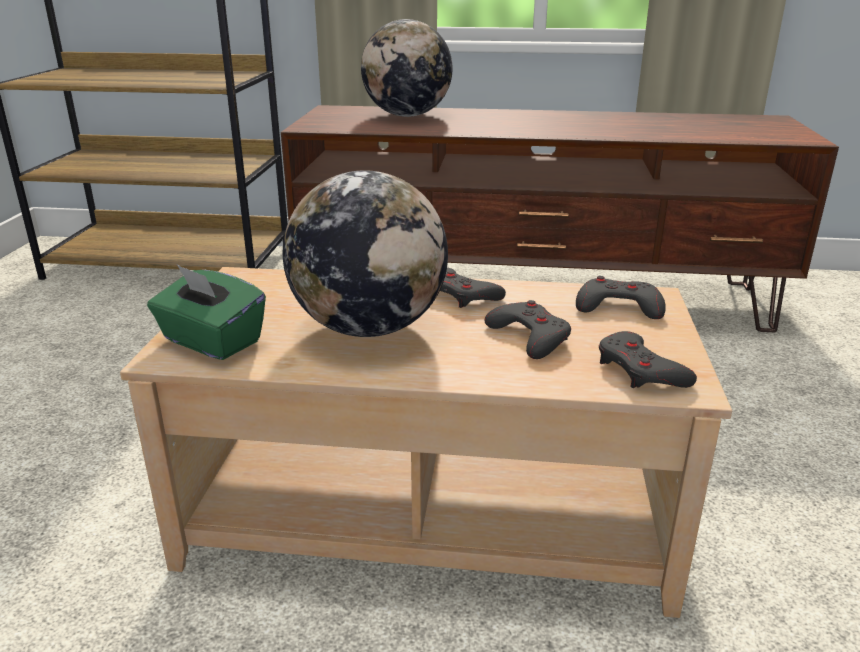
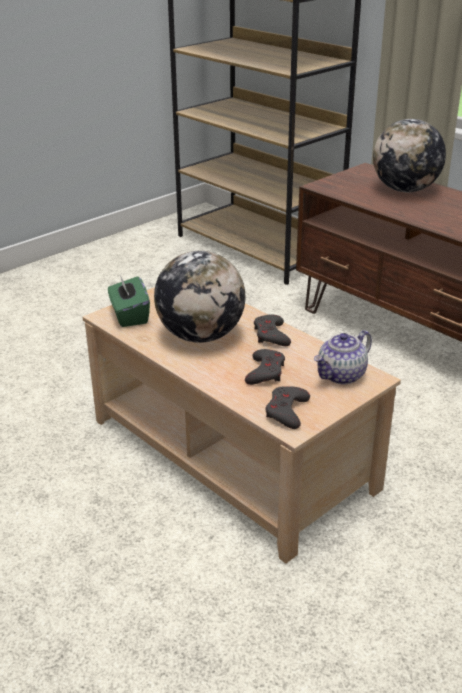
camera: 40 degrees right, 5 degrees up
(618, 306) = (341, 375): grey game controller -> teapot

